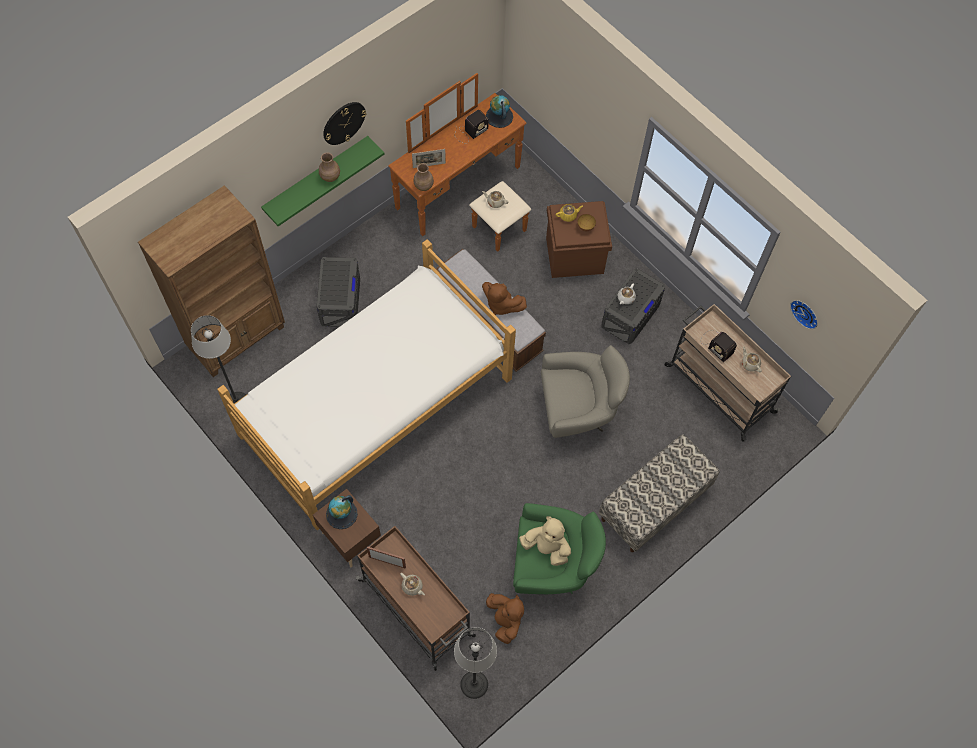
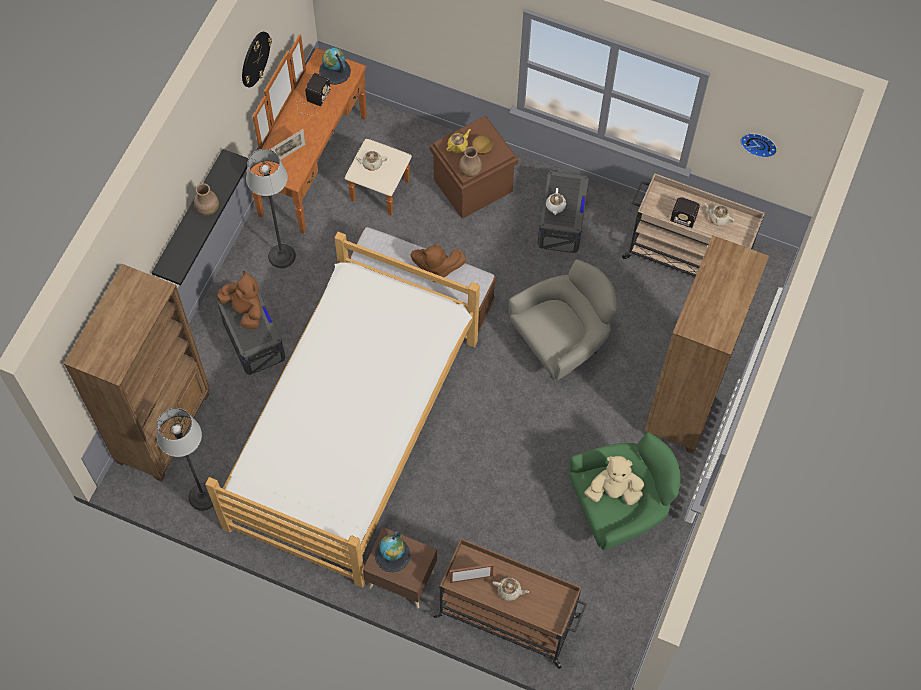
camera: 25 degrees left, 0 degrees up
(316, 178) = (190, 216): green shelf -> black shelf
(343, 123) = (202, 145): wall clock -> wall clock (255, 59)
(424, 186) = (296, 178): brown vase -> brown vase (470, 171)
(474, 684) = (604, 663): floor lamp -> floor lamp (281, 256)
(505, 620) = (601, 585): brown plush toy -> brown plush toy (245, 310)
(654, 504) = (684, 402): bench -> brown bookcase

